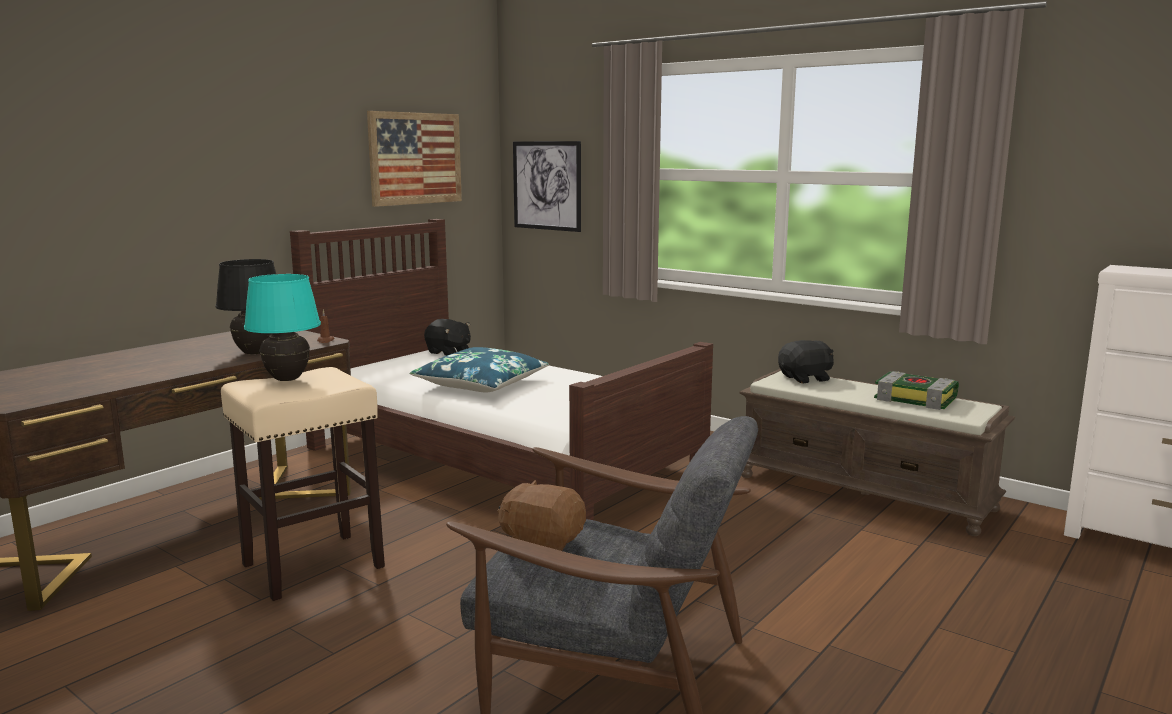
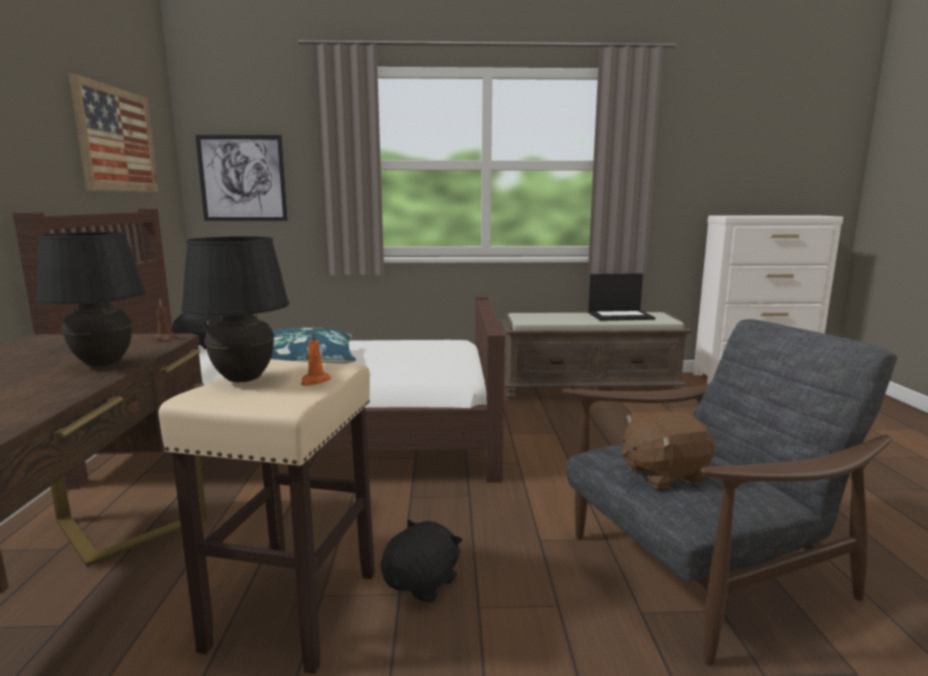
camera: 40 degrees left, 0 degrees up
(287, 379) = (244, 379): turquoise table lamp -> black table lamp
(314, 389) = (315, 381): none -> orange candle
(805, 378) = (537, 315): black plush toy -> black plush toy (423, 583)
(917, 399) = (620, 316): book -> laptop

